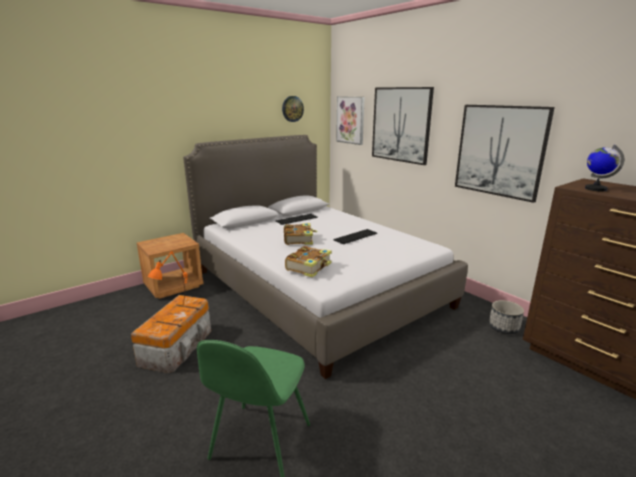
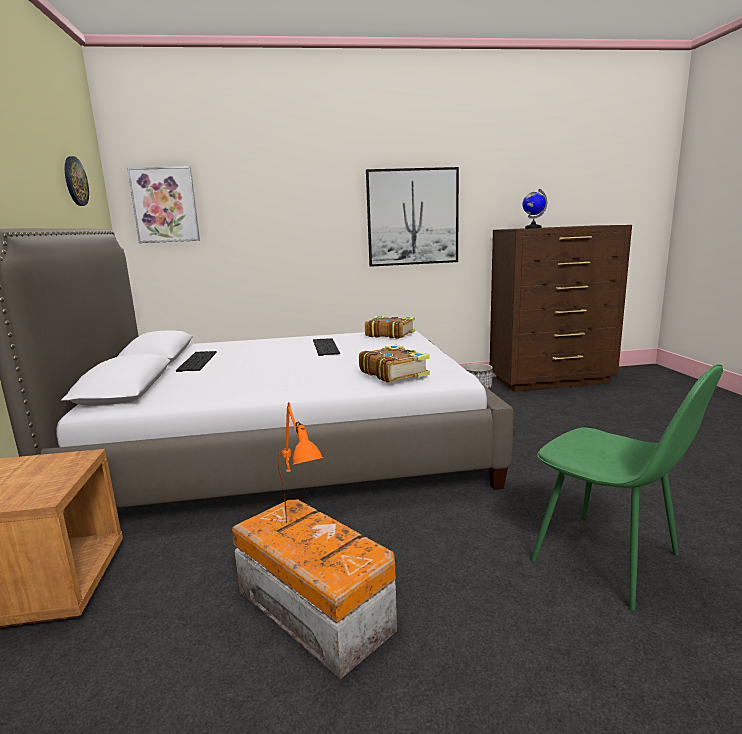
camera: 60 degrees left, 5 degrees down
(299, 239) = (283, 368): book -> book (389, 334)
(401, 124) = (271, 202): picture -> none

